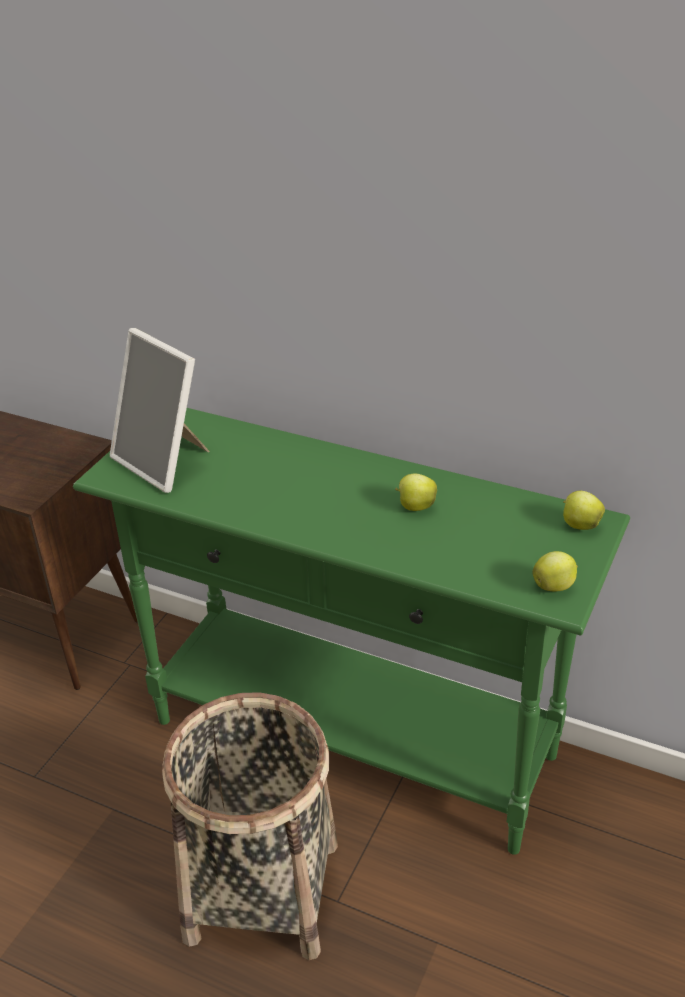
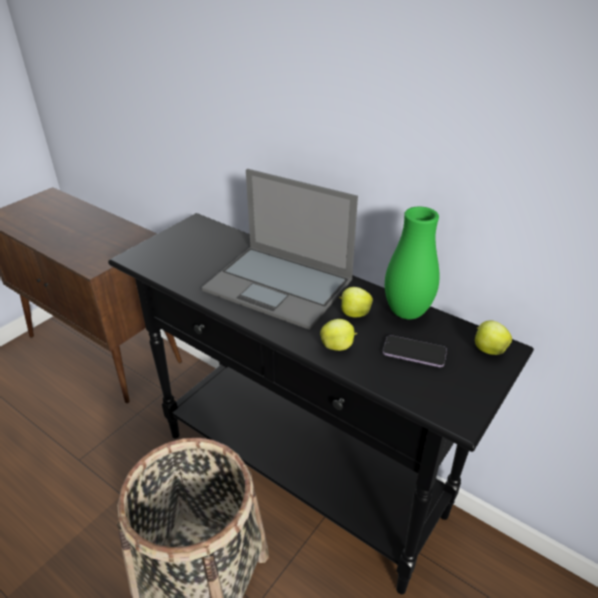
camera: 10 degrees right, 0 degrees up
(165, 462) = (178, 253): picture frame -> none
(313, 485) = (280, 285): none -> laptop
(354, 740) = (301, 474): green console table -> black console table
(477, 496) = (406, 312): none -> green vase
(497, 541) = (414, 353): none -> phone
(554, 586) = (455, 401): apple -> apple (337, 347)

